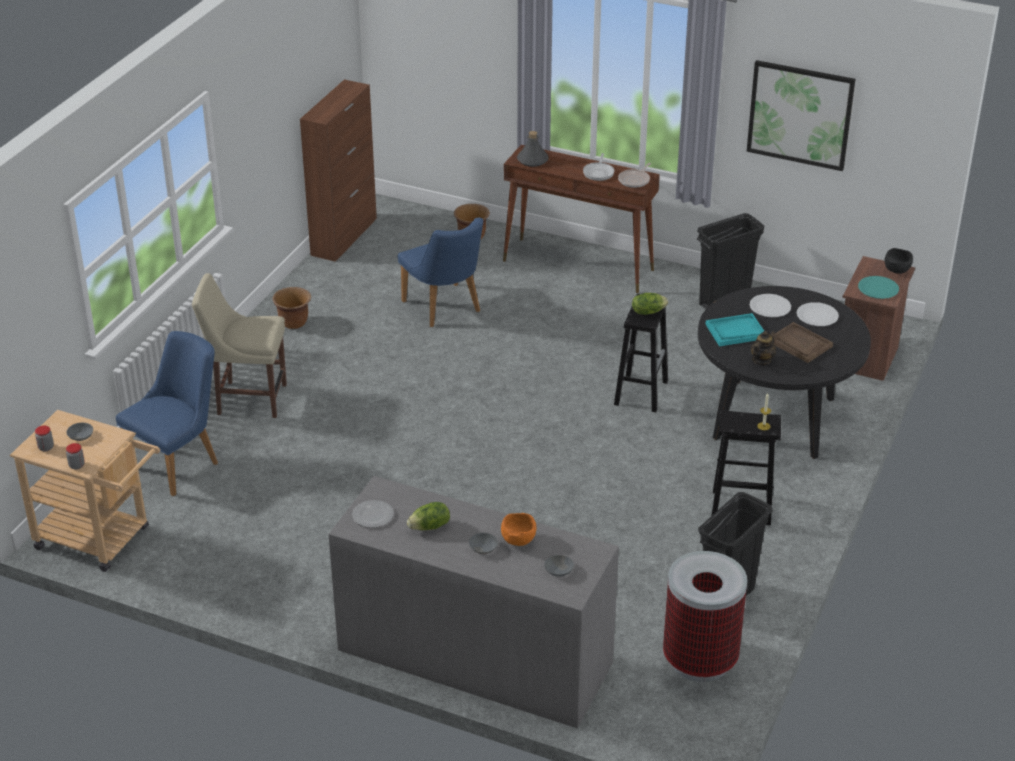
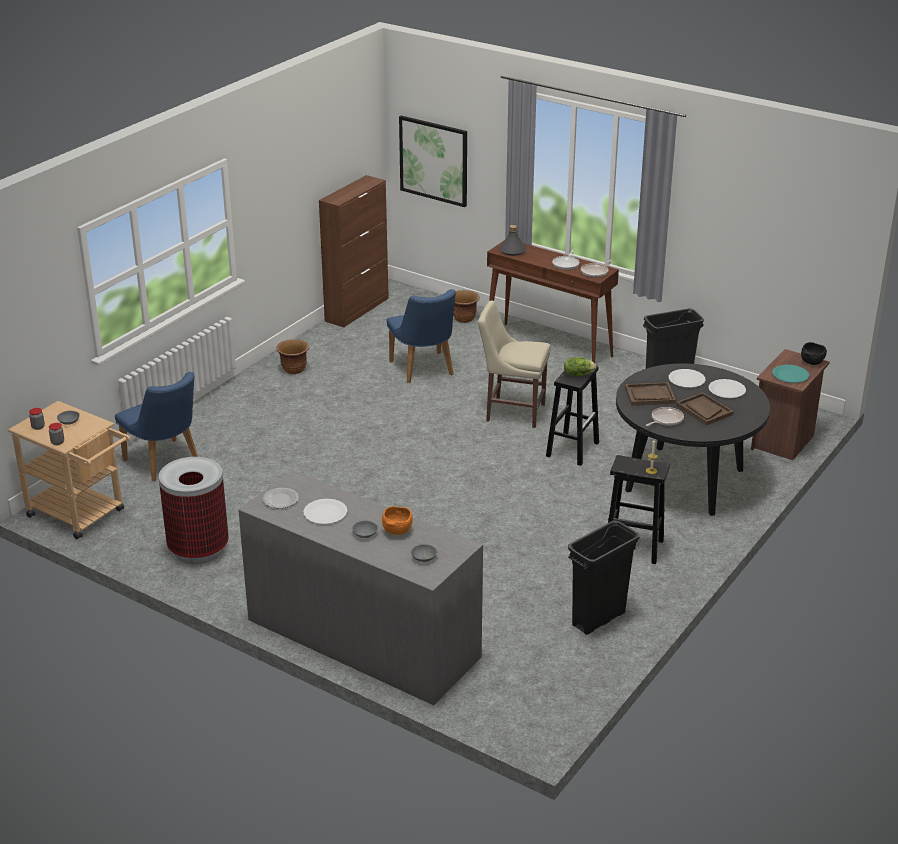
camera: 10 degrees right, 5 degrees down
(180, 461) = (166, 463): blue chair -> blue chair turned 90 degrees clockwise
(248, 399) = (237, 422): beige chair -> beige chair (512, 412)
(430, 527) = (325, 513): lettuce -> white plate
(699, 659) = (559, 663): trash can -> trash can (198, 549)
(735, 331) = (649, 395): turquoise tray -> brown tray
(761, 360) = (665, 420): teapot -> frying pan
(800, 115) = (739, 221): picture -> picture (434, 160)

